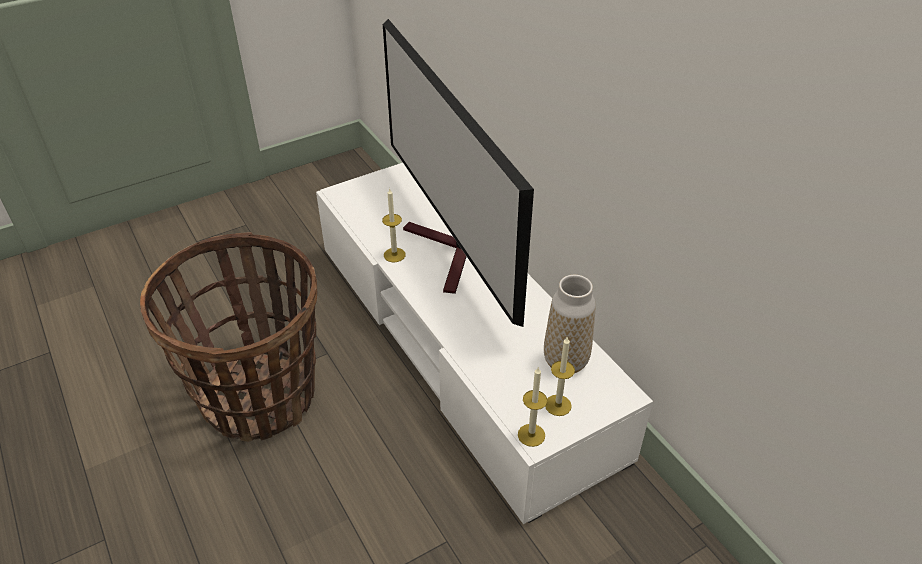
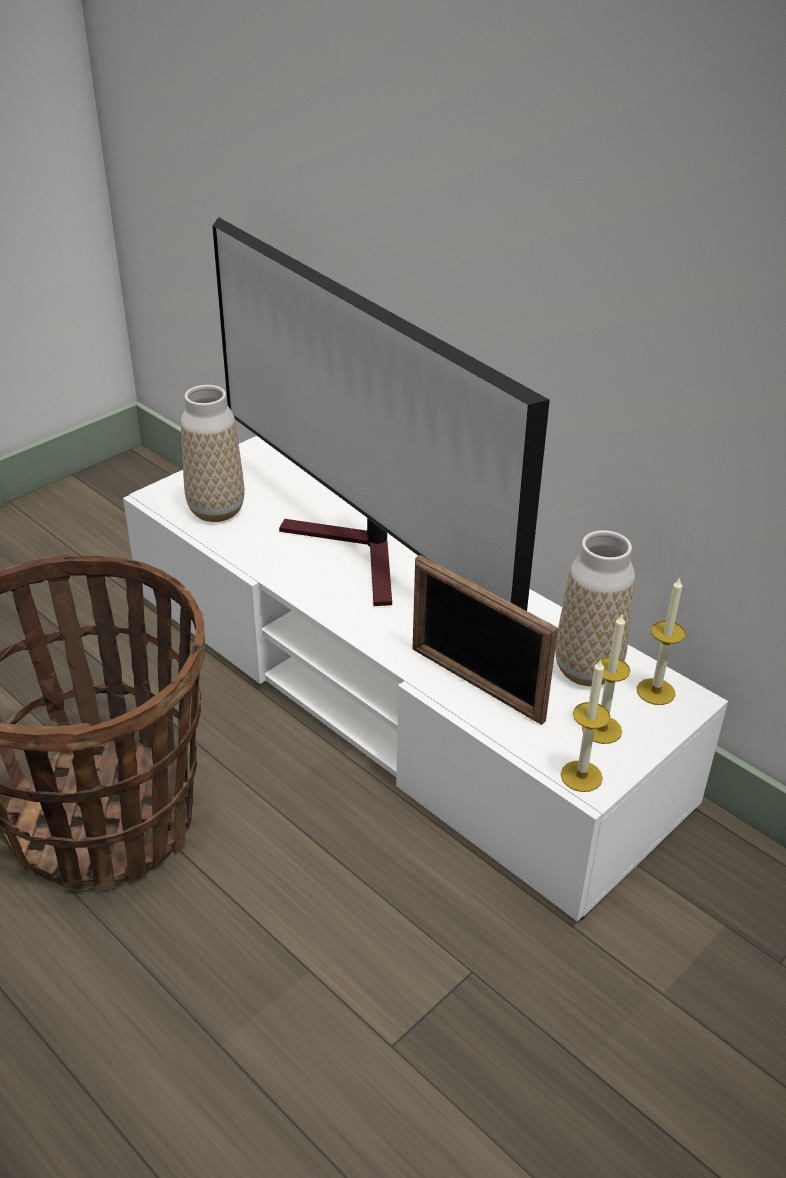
camera: 15 degrees left, 5 degrees down
(369, 209) = (216, 510): none -> vase
(394, 255) = (279, 567): candle -> candle (655, 691)
(488, 358) = (476, 684): none -> picture frame

